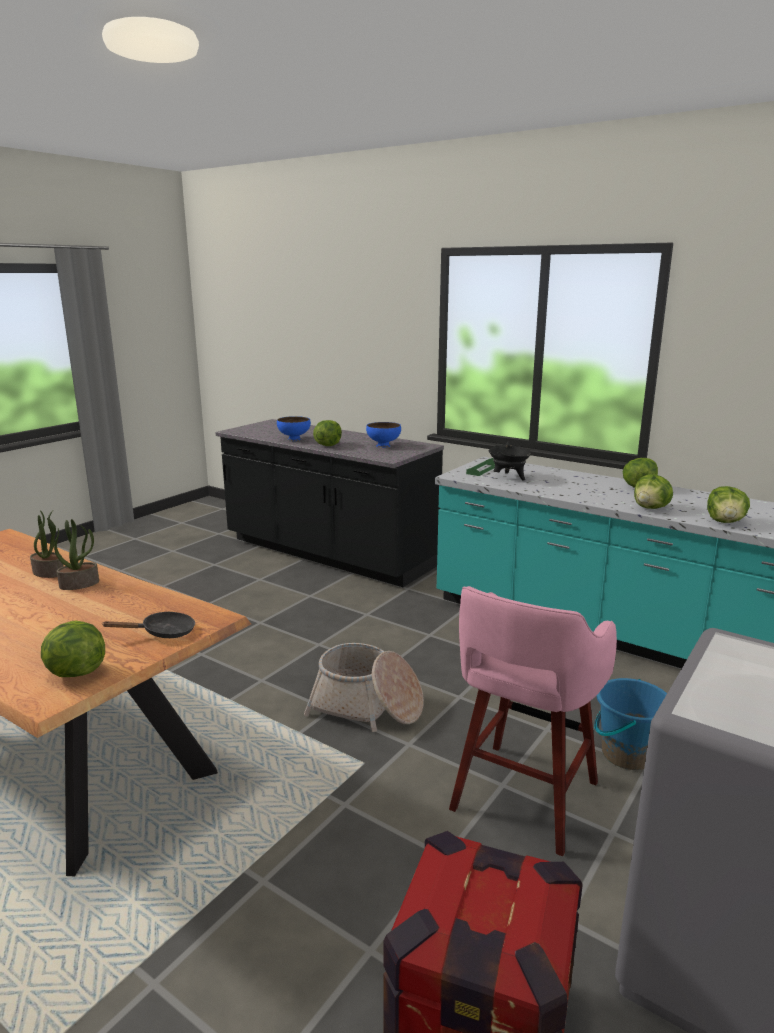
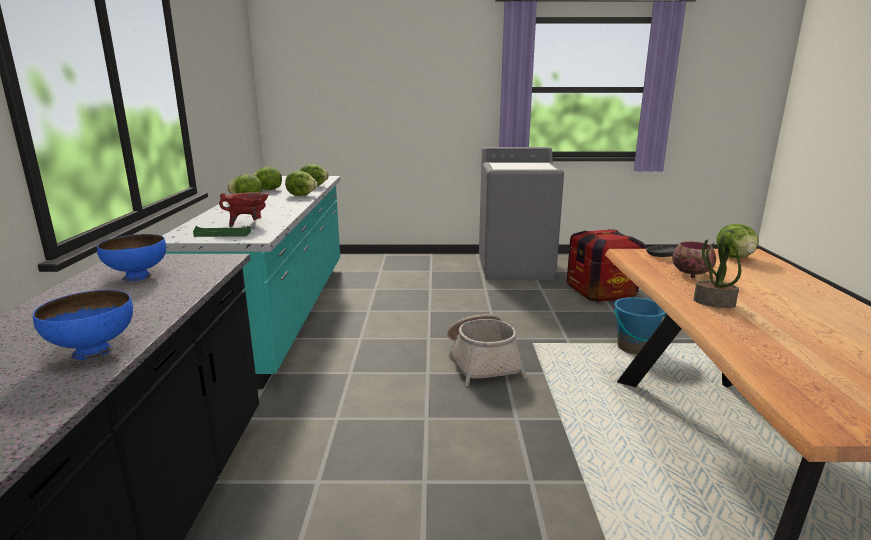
camera: 125 degrees left, 0 degrees up
(49, 572) = (743, 325): potted plant -> none
(117, 612) = (691, 274): none -> bowl
(328, 445) = (148, 308): lettuce -> lettuce (268, 190)
(509, 478) = (249, 224): black cooking pot -> red cooking pot
(522, 798) = (493, 305): pink stool -> none
(626, 754) = (426, 293): blue bucket -> blue bucket (635, 348)

